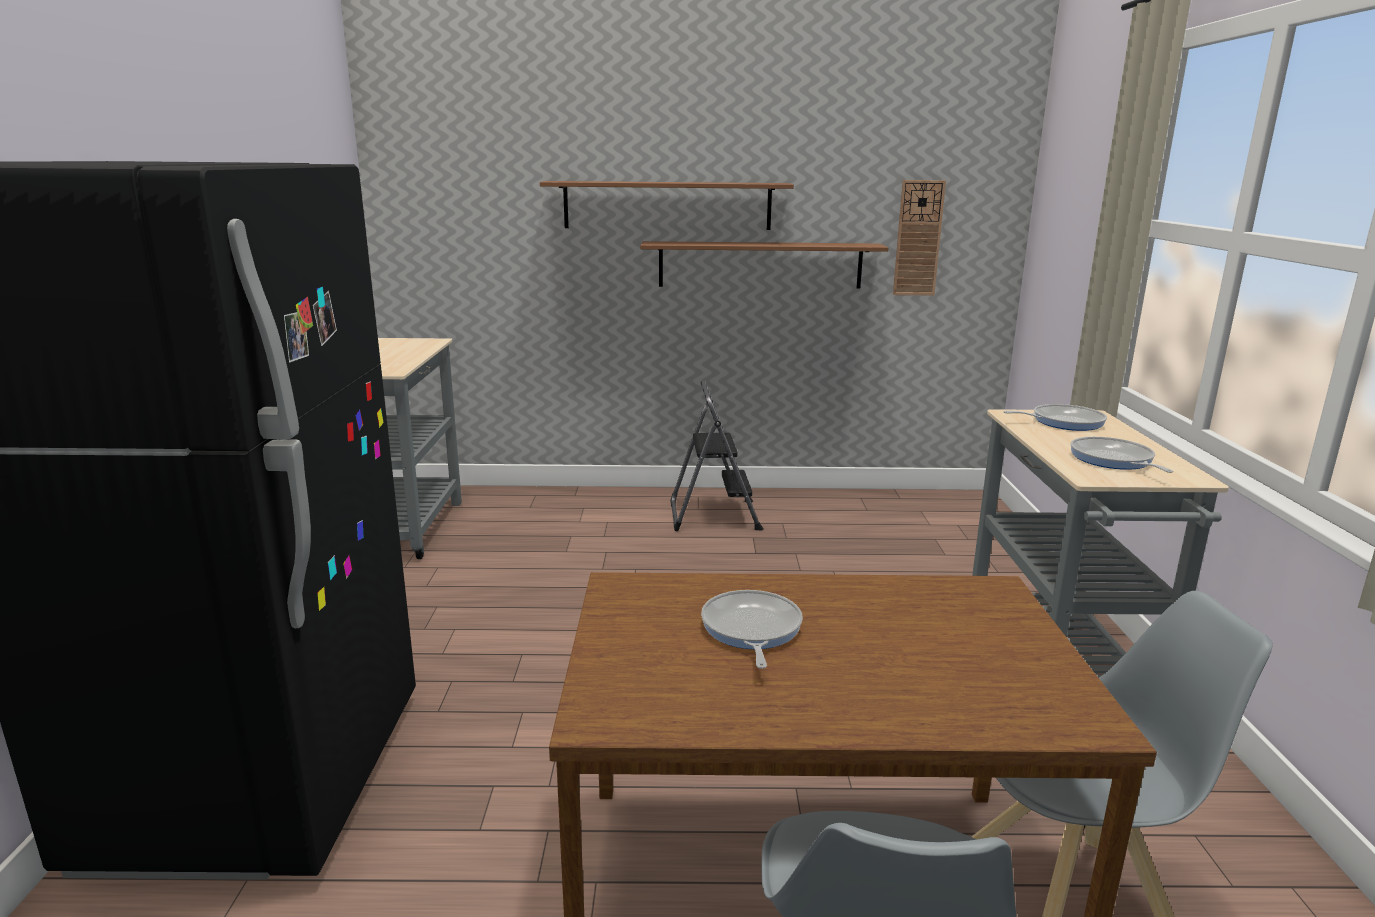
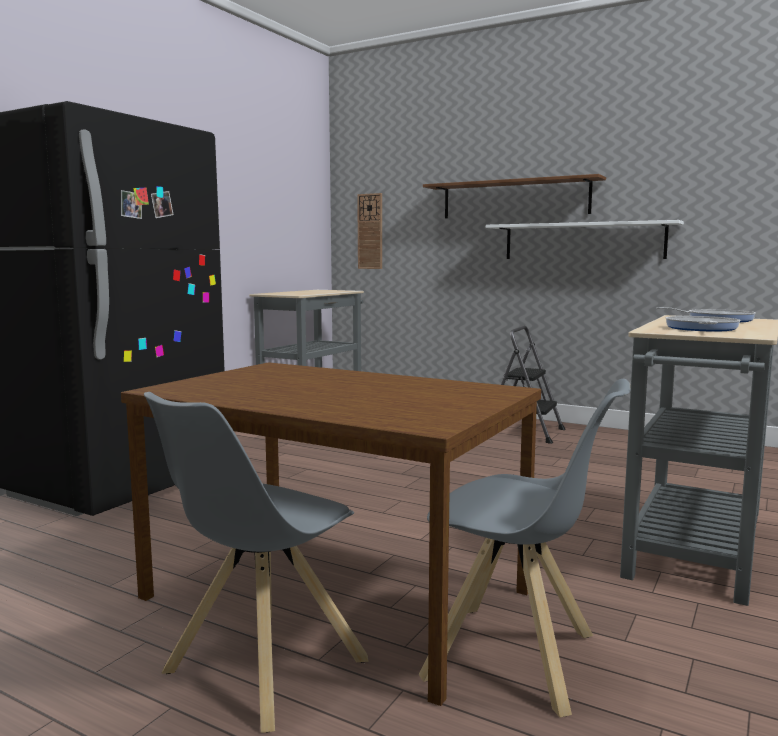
camera: 30 degrees right, 10 degrees down
(751, 630) = (304, 382): frying pan -> none
(760, 265) = (583, 241): brown shelf -> white shelf
(918, 238) = (719, 216): wall clock -> wall clock (370, 231)

